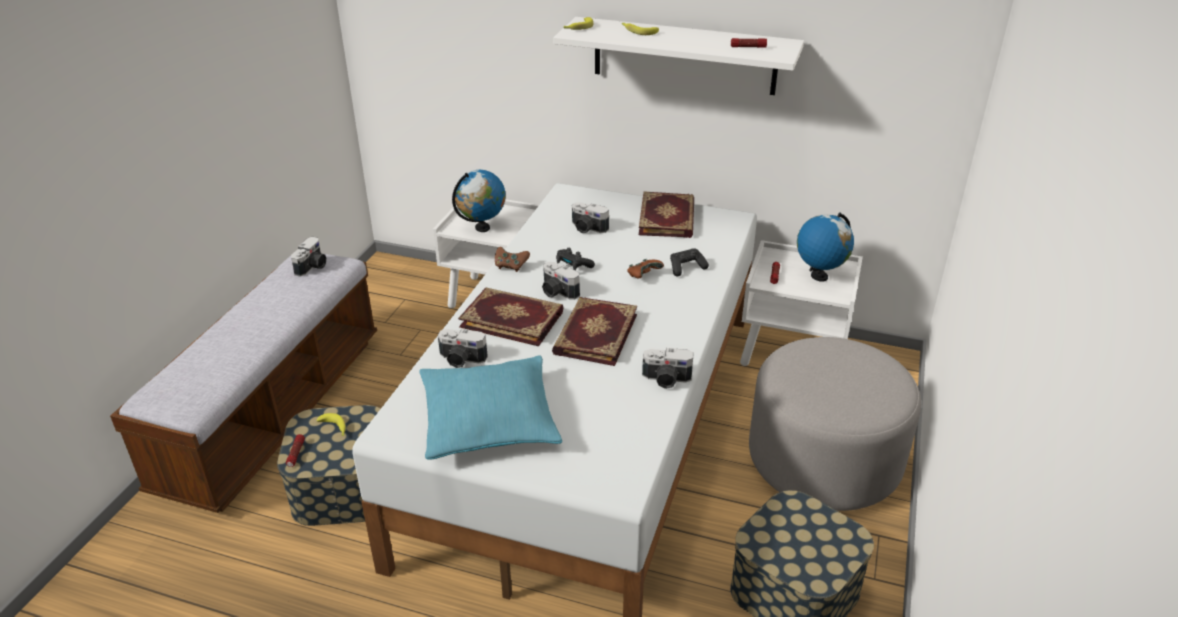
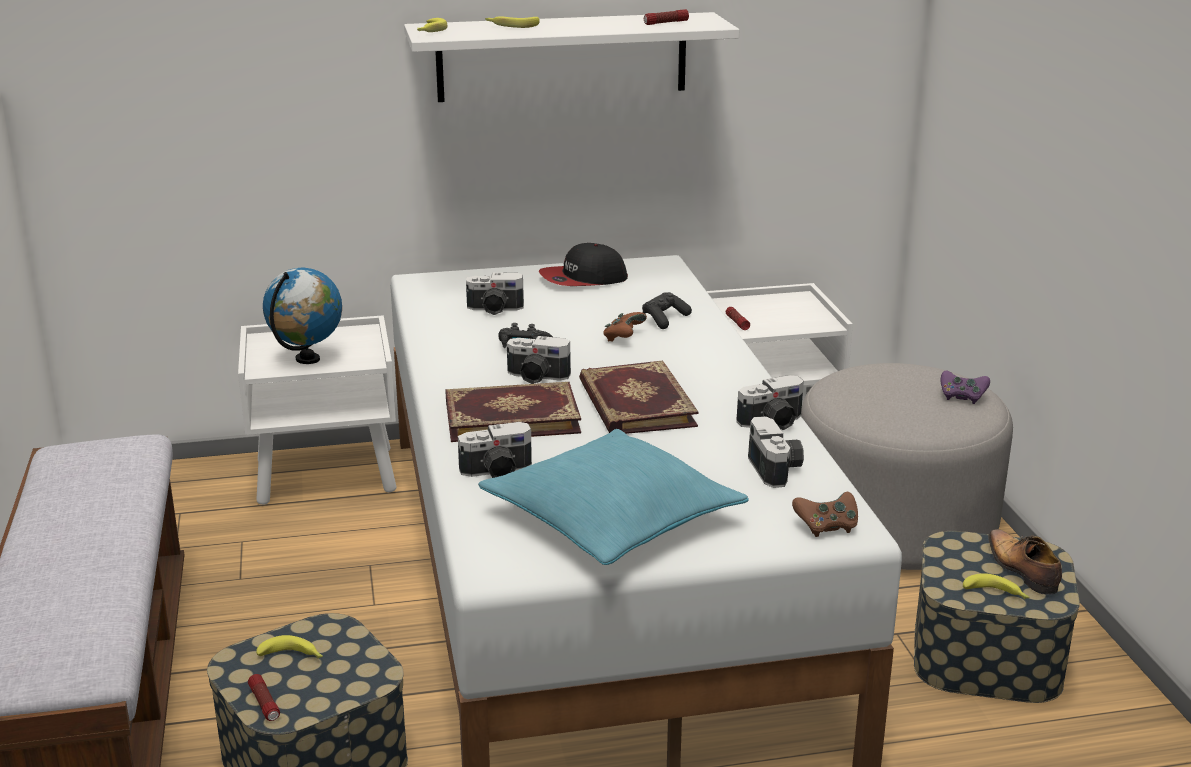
camera: 30 degrees left, 10 degrees down
(313, 267) = (96, 456): camera -> camera (777, 469)
(510, 266) = (441, 367): brown game controller -> brown game controller (826, 527)
(668, 218) = (583, 279): book -> cap
(784, 557) = (996, 594): none -> banana
(819, 276) = (785, 312): globe -> none
(823, 545) = (1022, 570): none -> shoe
(880, 391) = (962, 397): none -> purple game controller

